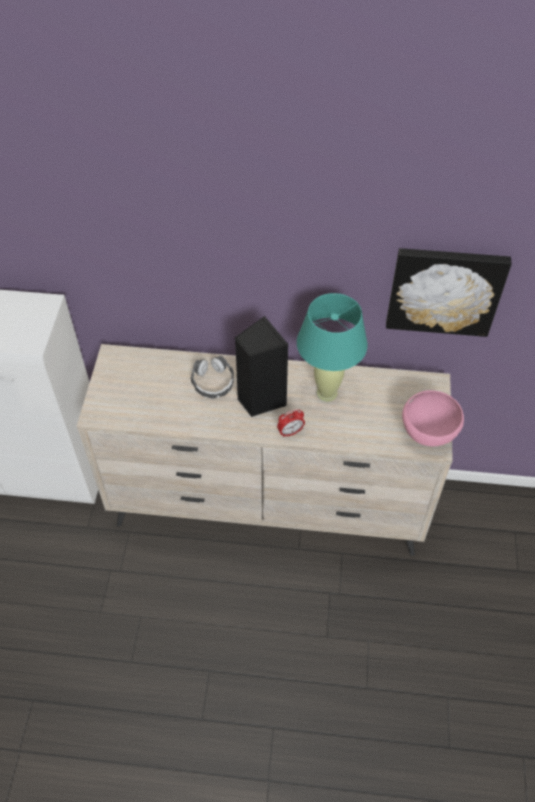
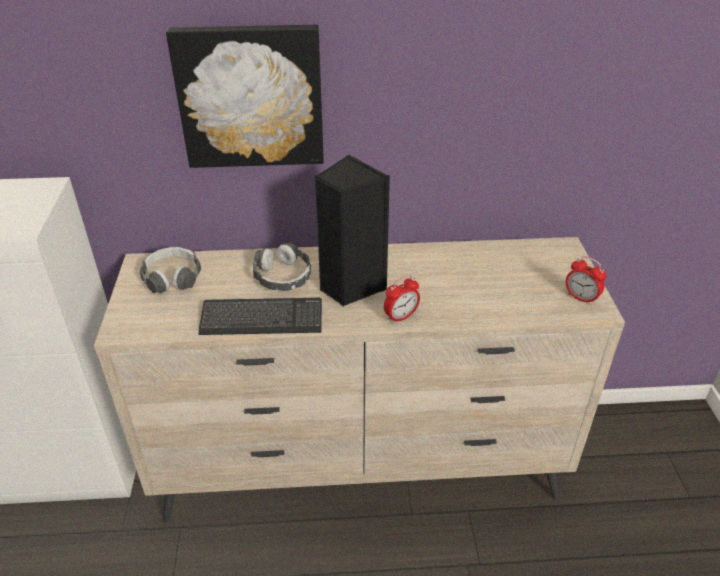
camera: 10 degrees left, 15 degrees down
(133, 371) = (172, 277): none -> headphones
(192, 419) = (261, 319): none -> keyboard
(327, 393) = (435, 271): turquoise table lamp -> none
(428, 434) = (581, 298): pink bowl -> alarm clock
(445, 290) = (572, 104): picture -> picture (251, 96)

